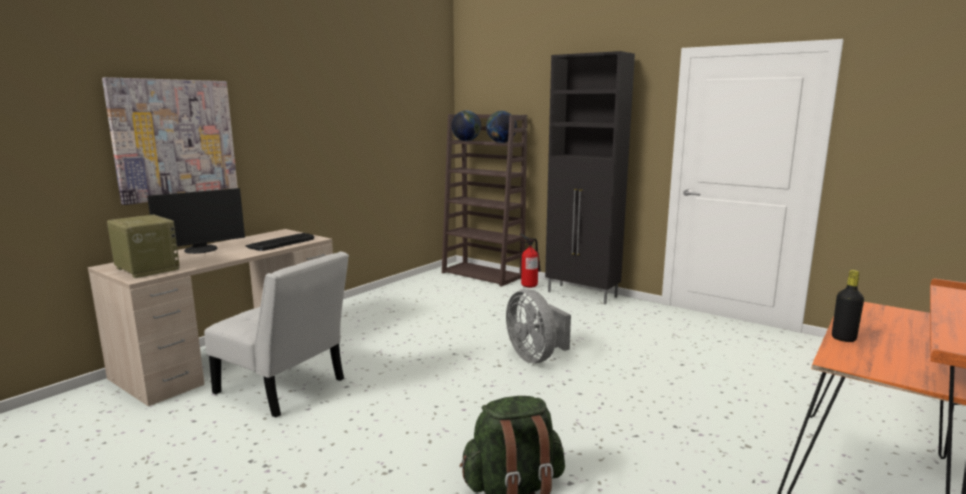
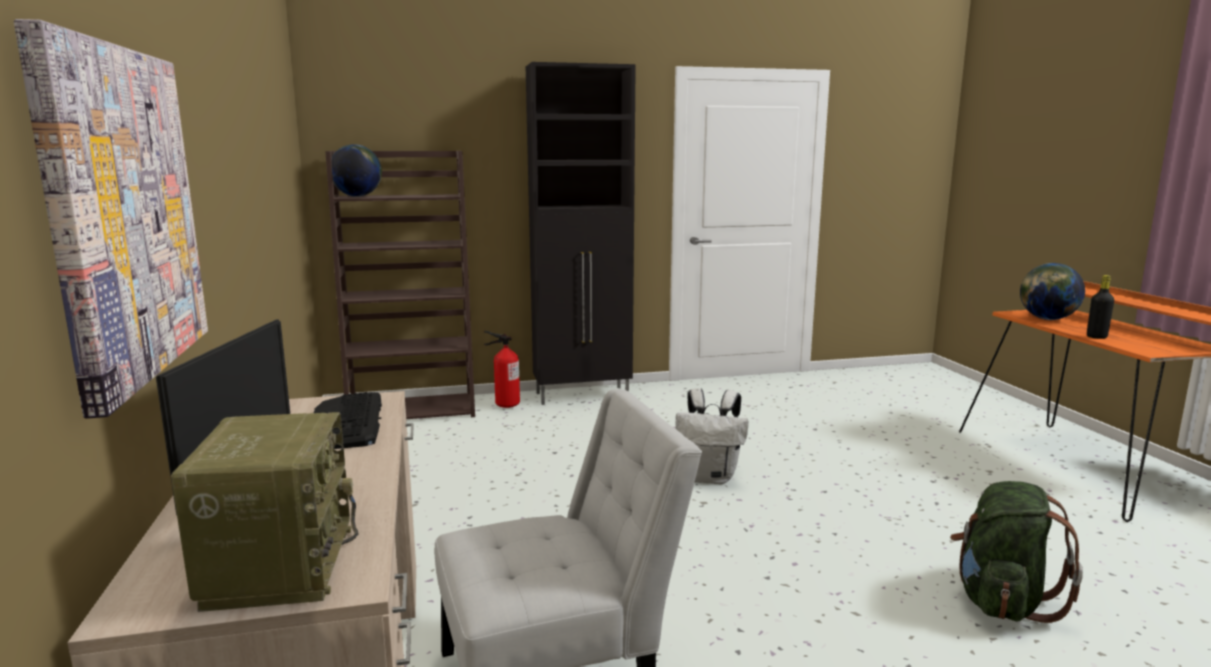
camera: 50 degrees left, 0 degrees up
(146, 269) = (278, 564): radio -> radio turned 90 degrees clockwise
(501, 142) = (430, 195): globe -> globe (1047, 319)
(535, 357) = (710, 477): grey fan -> white backpack

